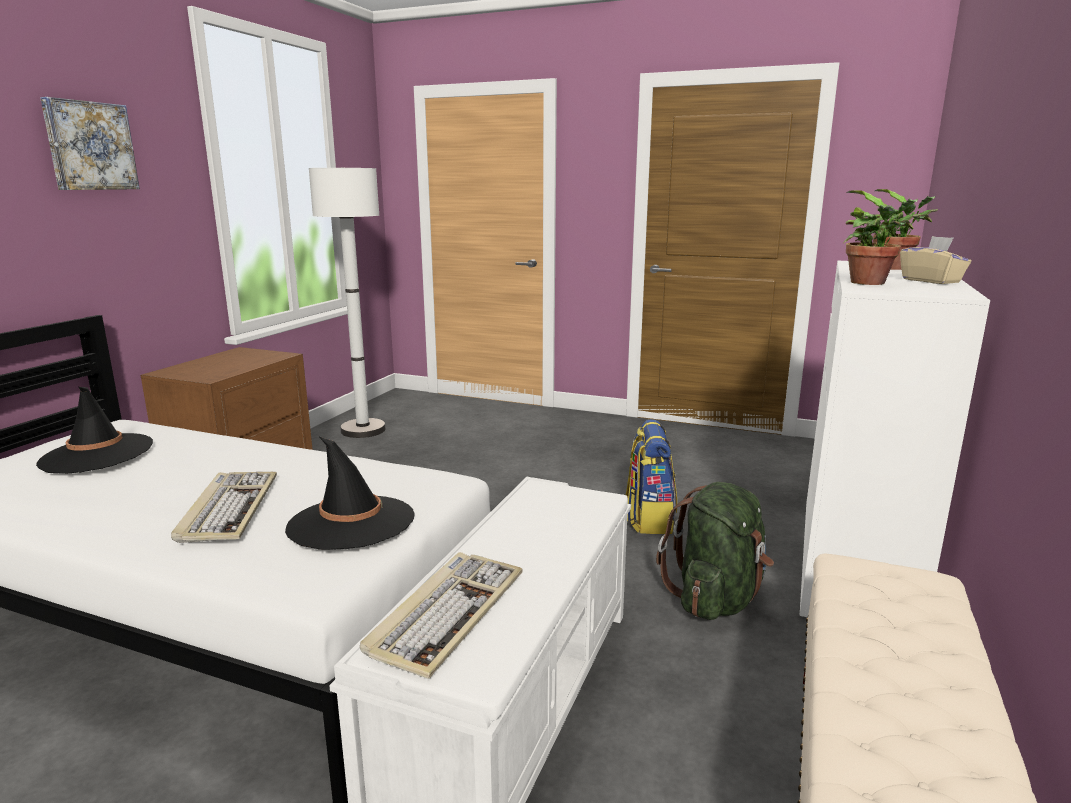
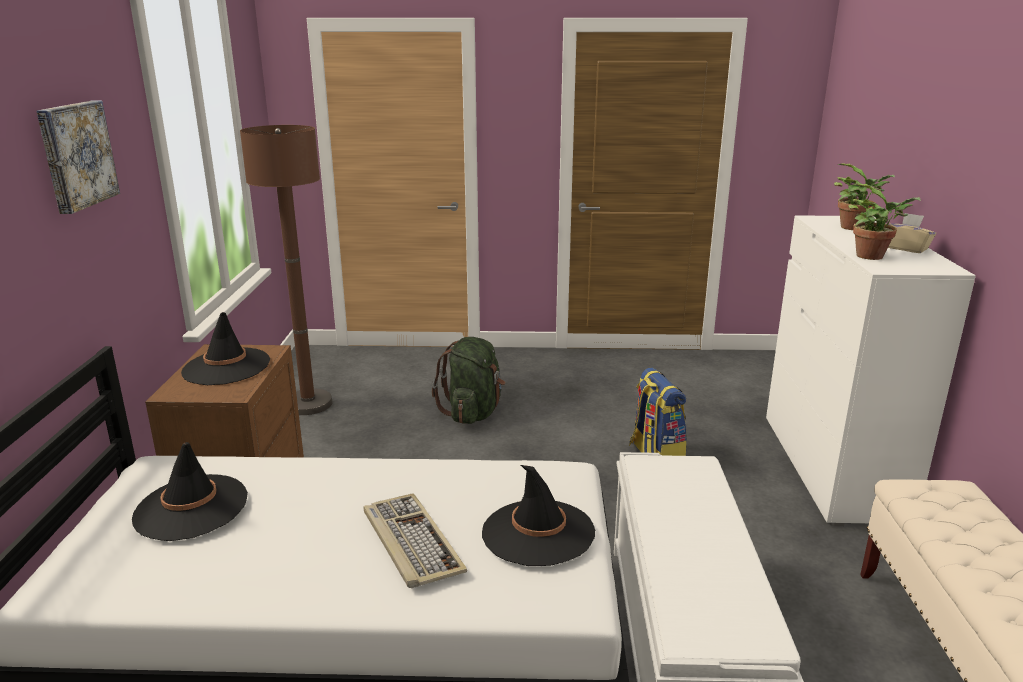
camera: 20 degrees left, 5 degrees up
(231, 361) = (226, 367): none -> black hat
(363, 430) = (308, 404): white floor lamp -> brown floor lamp
(447, 613) = (695, 597): keyboard -> none
(716, 599) = (758, 521): green backpack -> green backpack (473, 413)

